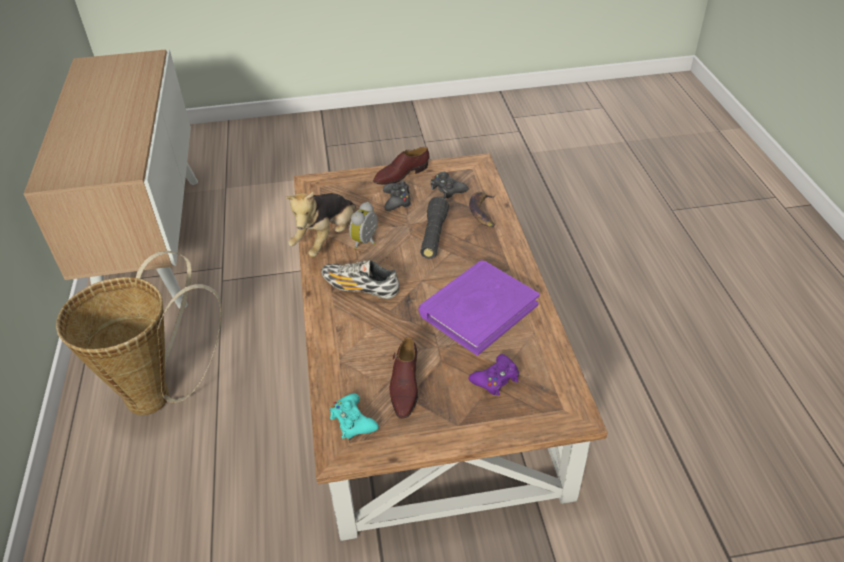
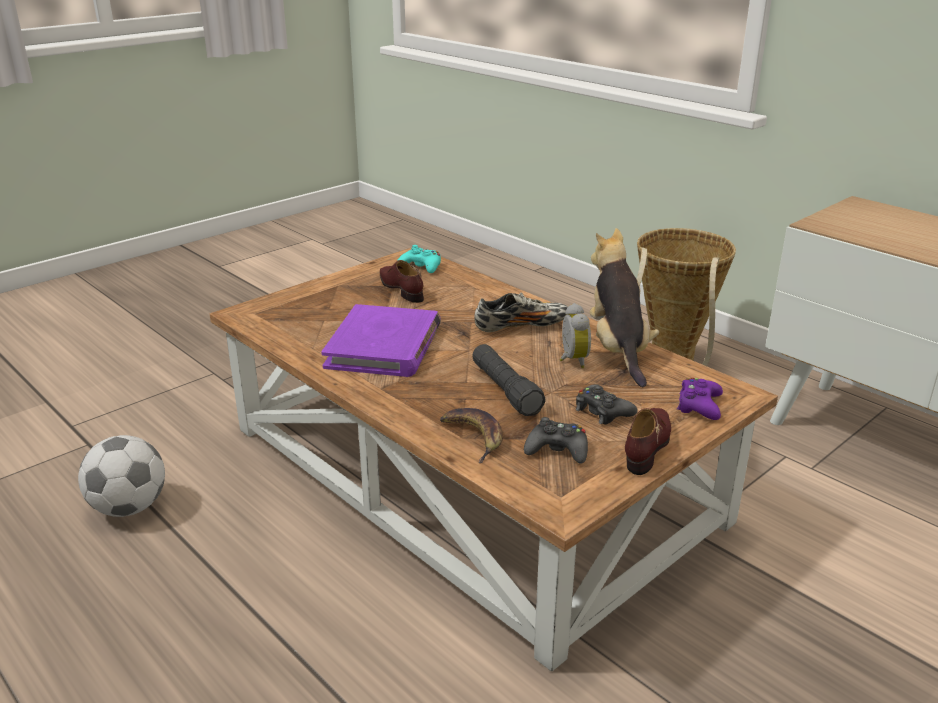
camera: 145 degrees right, 15 degrees down
(496, 379) = (327, 312): purple game controller -> purple game controller (699, 405)
(688, 445) = (129, 507): none -> football

